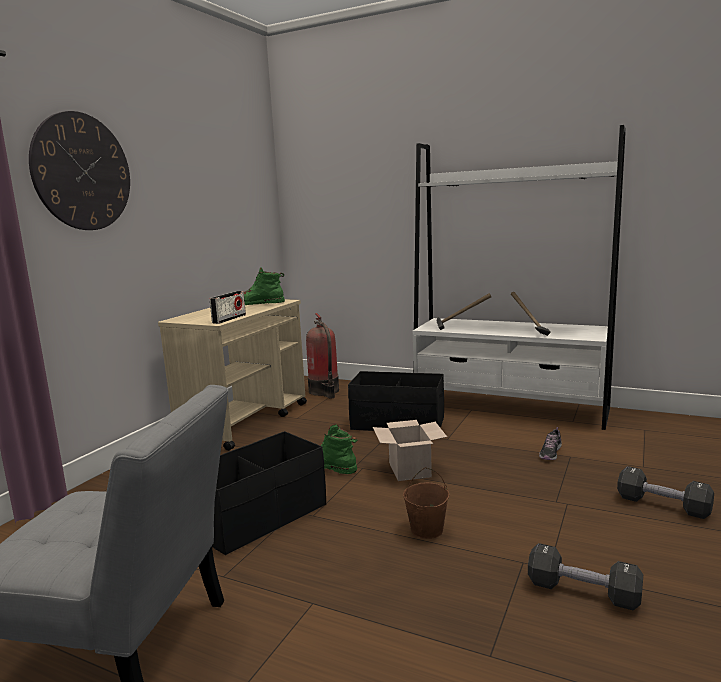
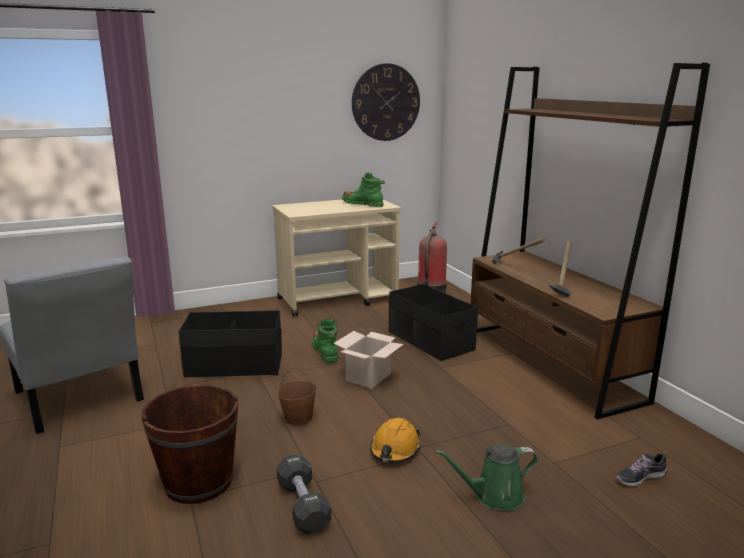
camera: 40 degrees right, 5 degrees up
(82, 172) = (219, 88): wall clock -> wall clock (386, 102)
(229, 319) = (309, 213): radio -> none
(463, 636) = (198, 482): none -> brown bucket
(509, 407) = (550, 364): white bookcase -> brown bookcase
(546, 511) = (395, 450): none -> orange hard hat
(550, 453) = (497, 414): shoe -> shoe (640, 477)
(663, 505) = (494, 496): black dumbbell -> green watering can

